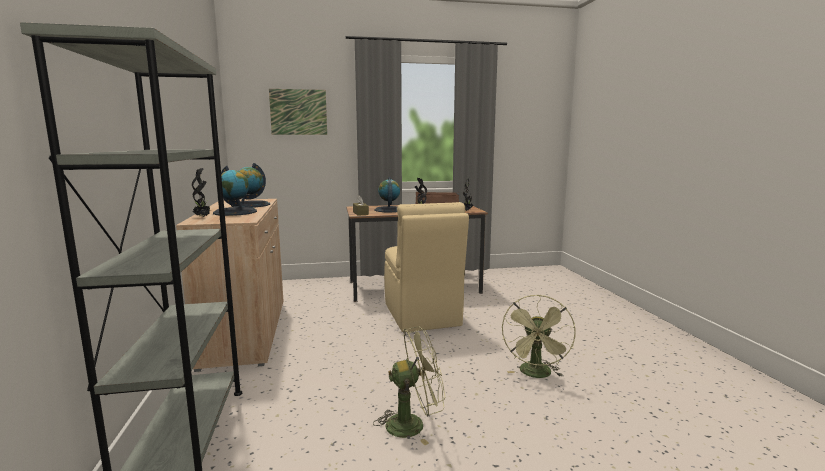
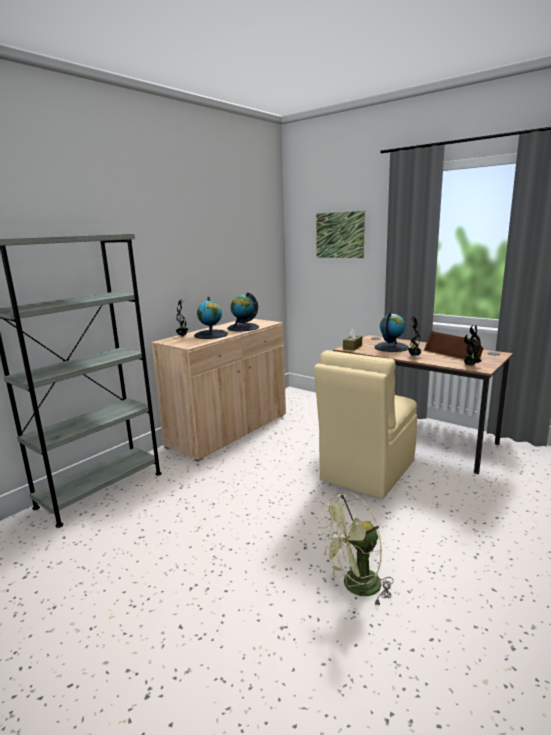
camera: 50 degrees right, 5 degrees up
(413, 424) = (194, 557): green fan -> none

